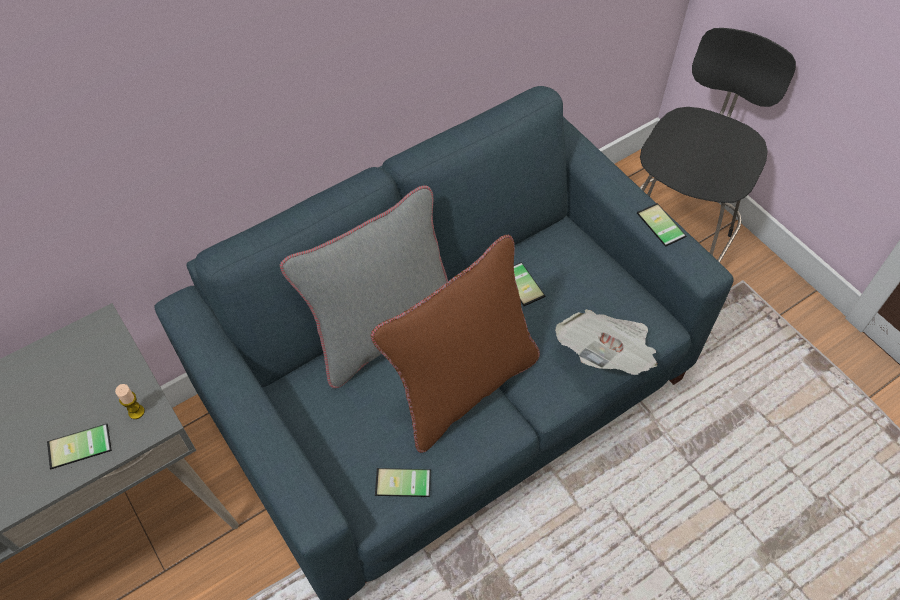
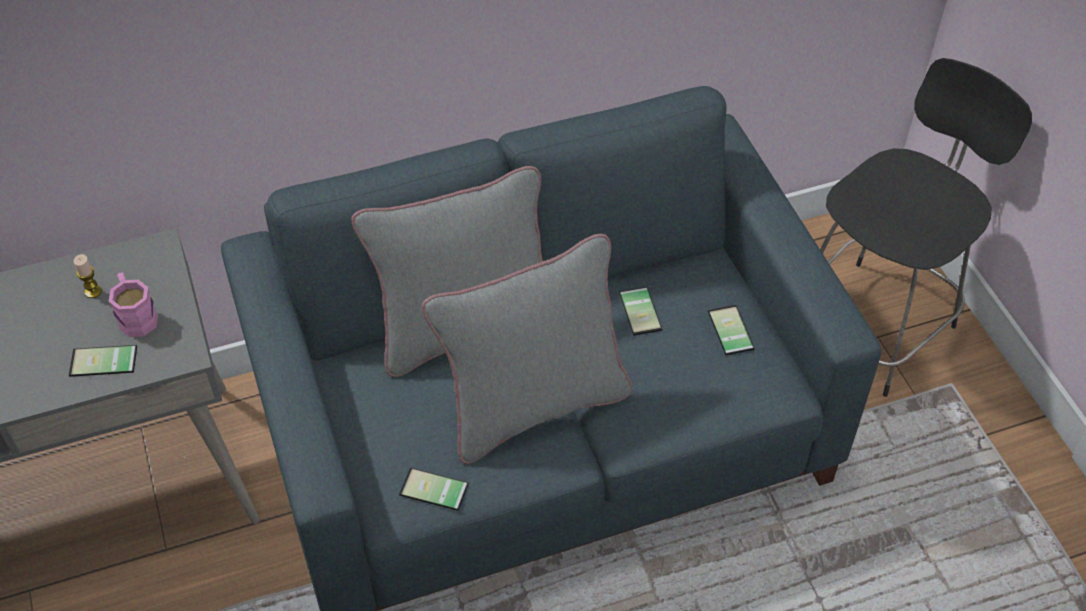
camera: 15 degrees right, 5 degrees down
(98, 395) = (136, 315): none -> pink mug
(136, 412) = (169, 340): candle -> candle (93, 291)
(462, 387) = (533, 406): brown pillow -> grey pillow
(606, 354) = (711, 408): newspaper -> none
(658, 226) = (810, 273): phone -> phone (727, 331)

